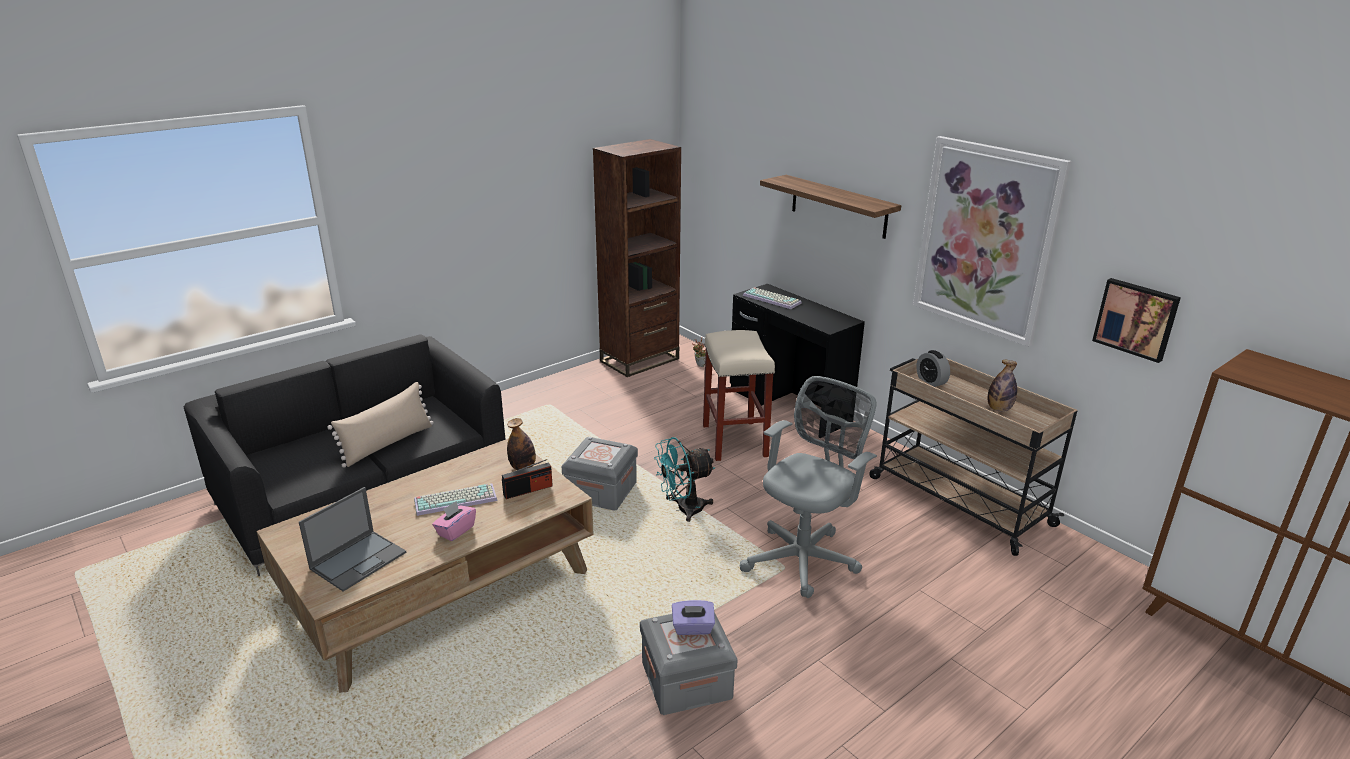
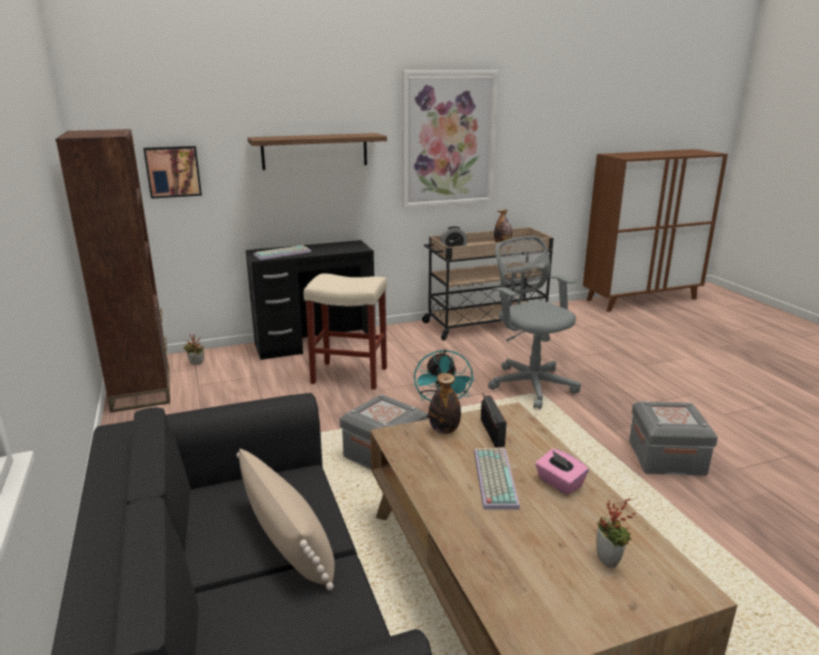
camera: 70 degrees left, 5 degrees down
(359, 560) = (610, 561): laptop -> potted plant
(693, 628) = (668, 411): purple tissue box -> none
(1136, 319) = (544, 159): picture -> picture (173, 171)

